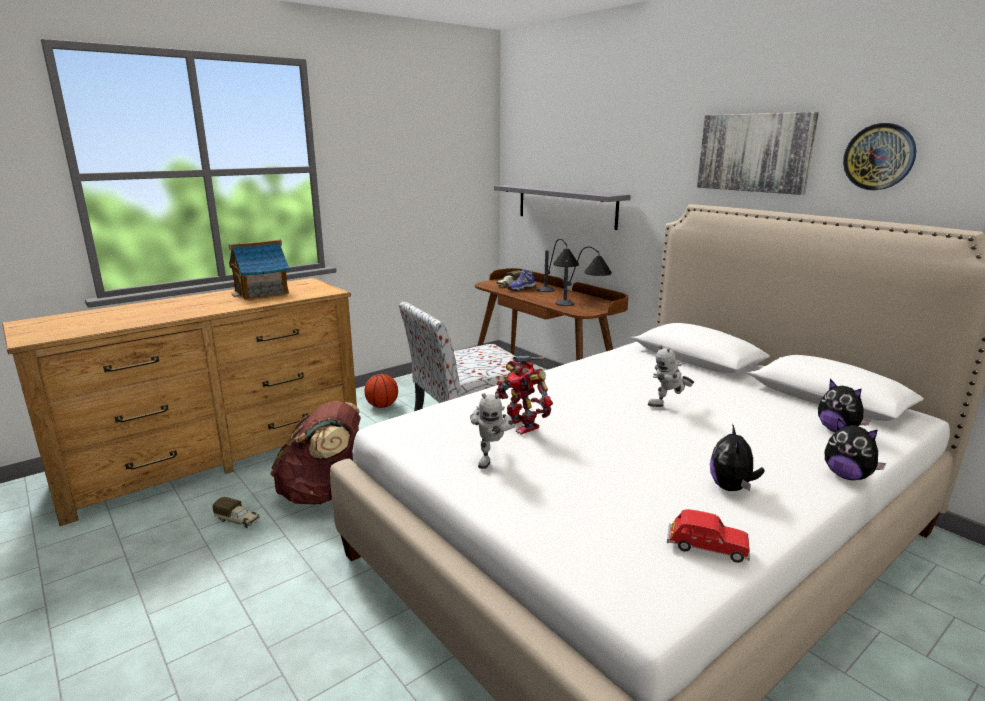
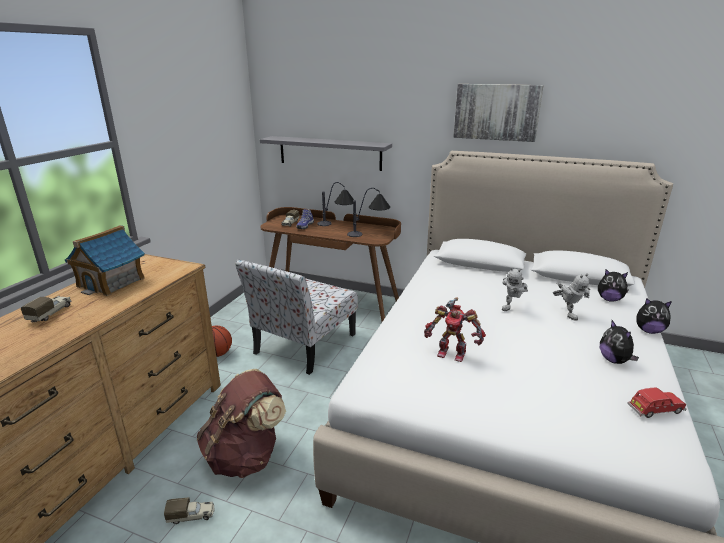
camera: 30 degrees left, 5 degrees up
(193, 302) = (51, 313): none -> toy truck
(491, 459) = (466, 390): toy robot -> toy robot (567, 314)
(879, 157) = (585, 116): wall clock -> none

